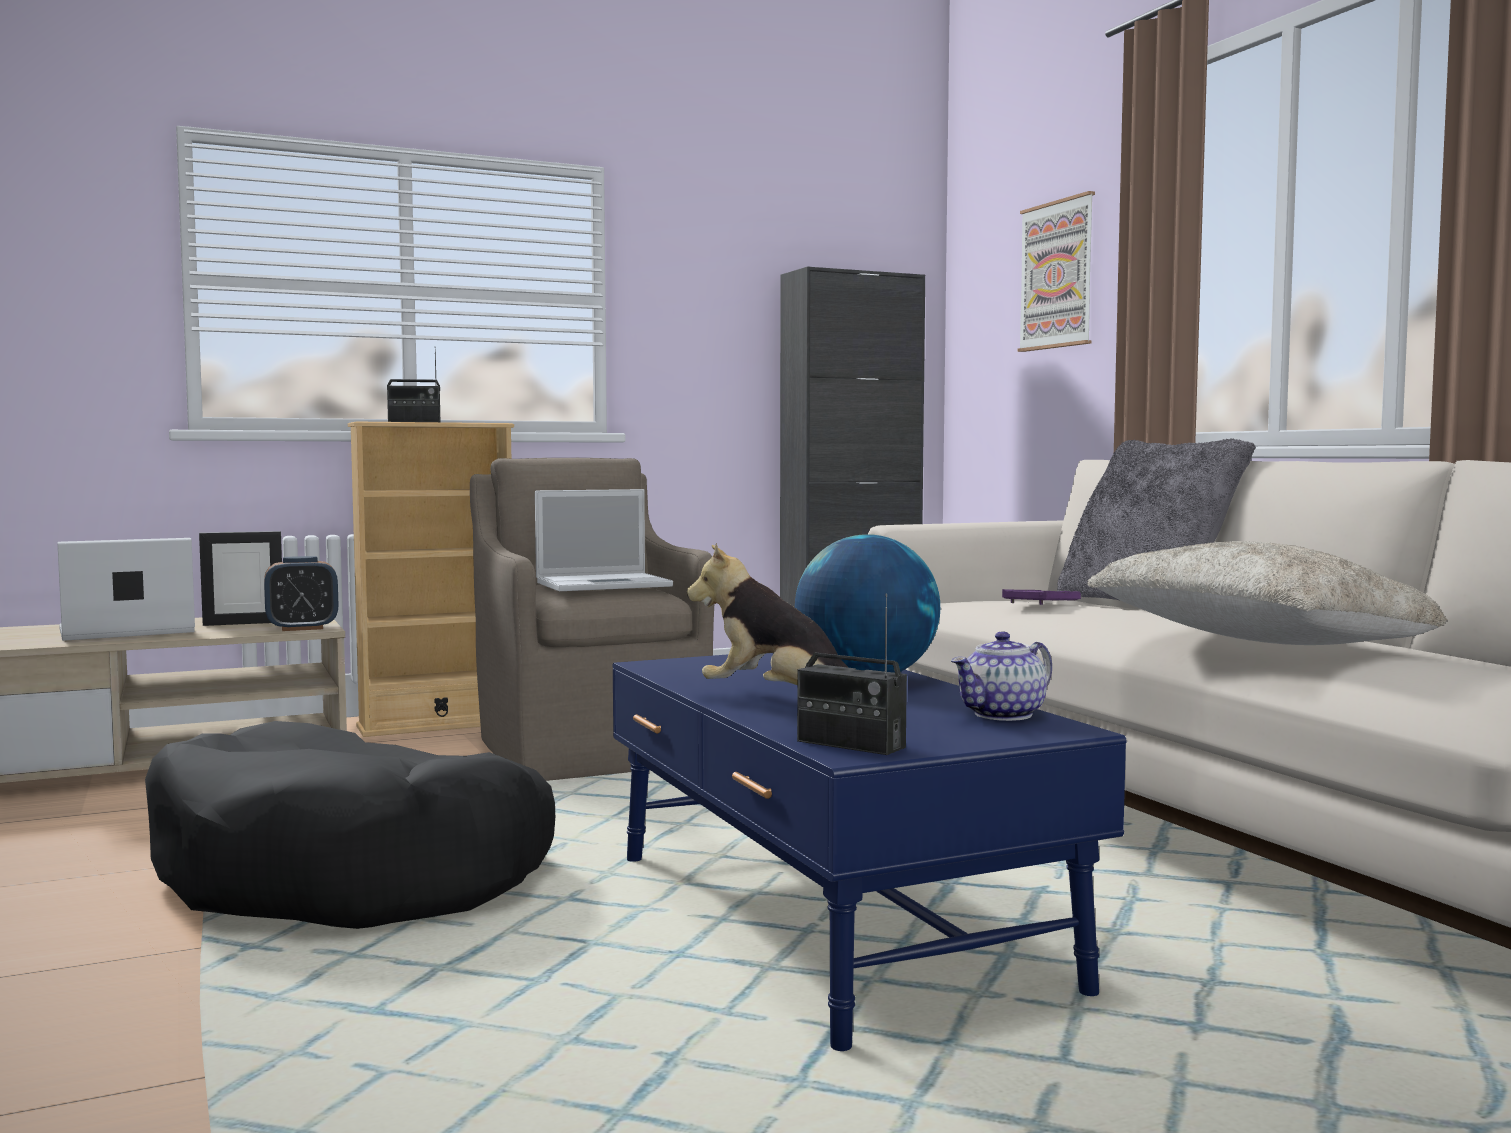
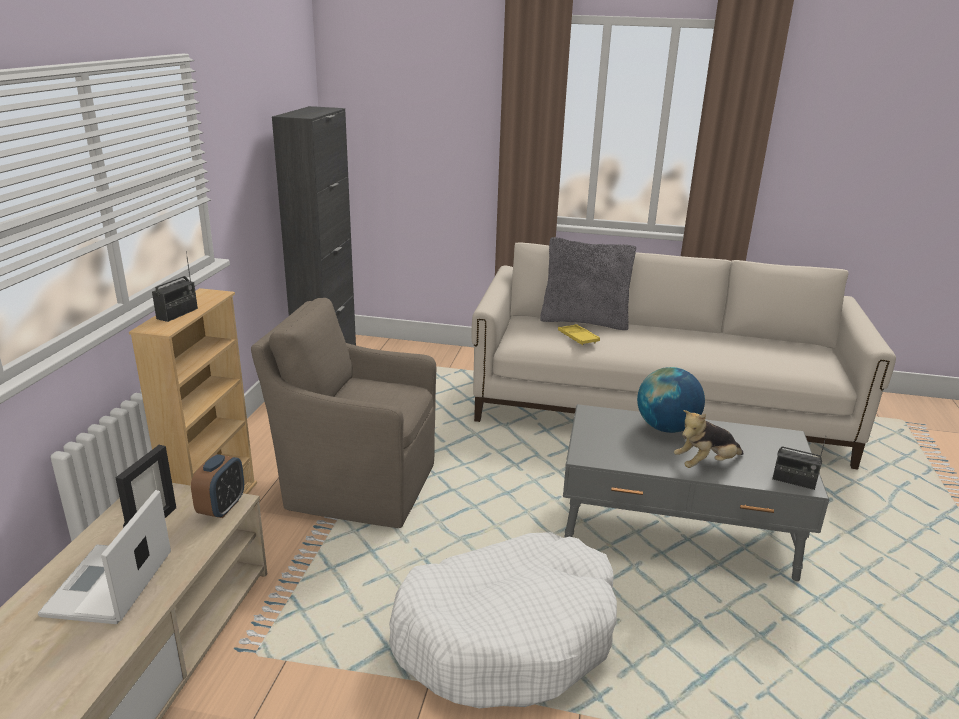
camera: 55 degrees left, 20 degrees up
(351, 875) = (507, 635): black dog bed -> white dog bed
(605, 584) = (382, 393): laptop -> none
(831, 921) = (677, 529): blue coffee table -> grey coffee table
(850, 744) = (793, 481): radio -> radio turned 45 degrees clockwise
(1002, 715) = (759, 435): teapot -> none
(1042, 604) = (578, 338): purple tray -> yellow tray
(1057, 275) = (432, 115): picture -> none
(1263, 643) = (722, 354): beige pillow -> none

